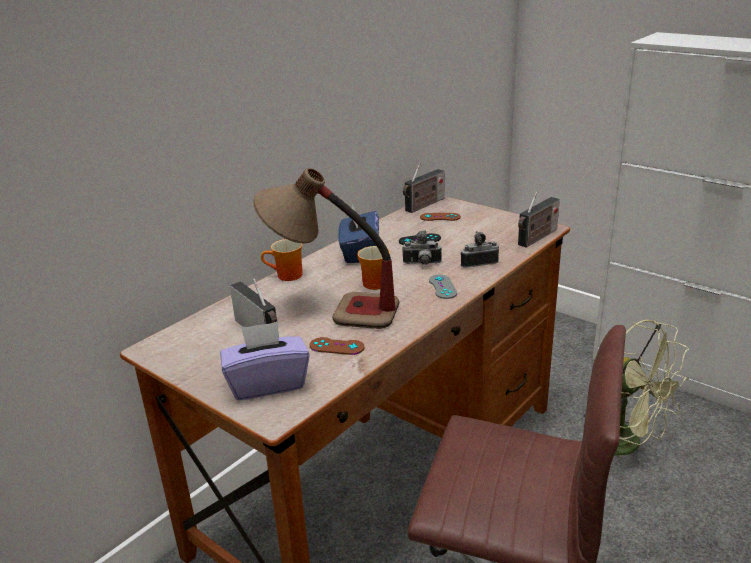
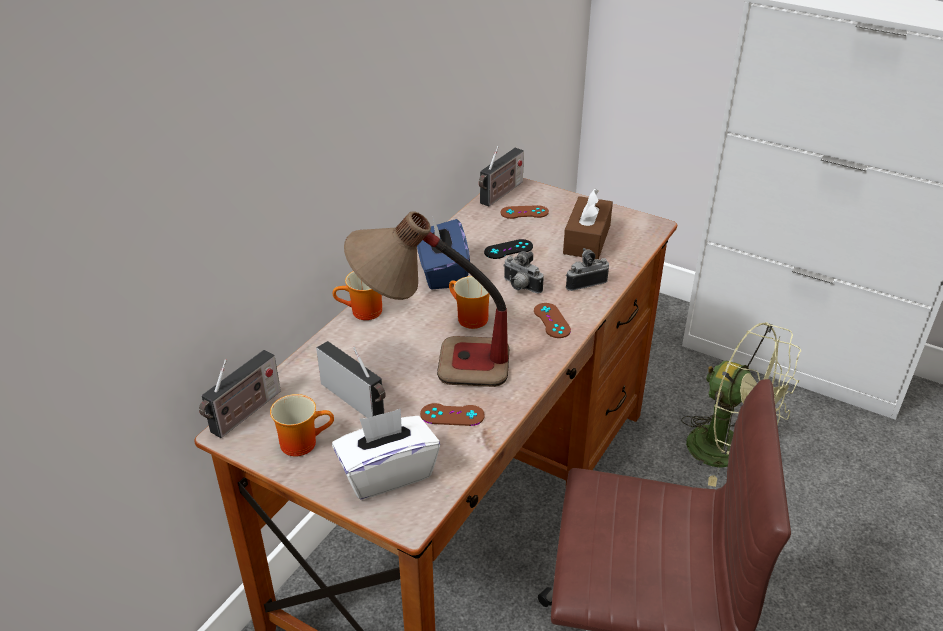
camera: 10 degrees left, 10 degrees up
(205, 357) = (303, 441): none -> mug
(267, 383) = (387, 473): purple tissue box -> white tissue box
(422, 264) = (520, 287): camera -> camera turned 45 degrees clockwise
(442, 287) = (552, 320): grey game controller -> brown game controller
(488, 235) = (587, 239): none -> brown tissue box
(537, 238) = (643, 242): radio -> radio (244, 414)

